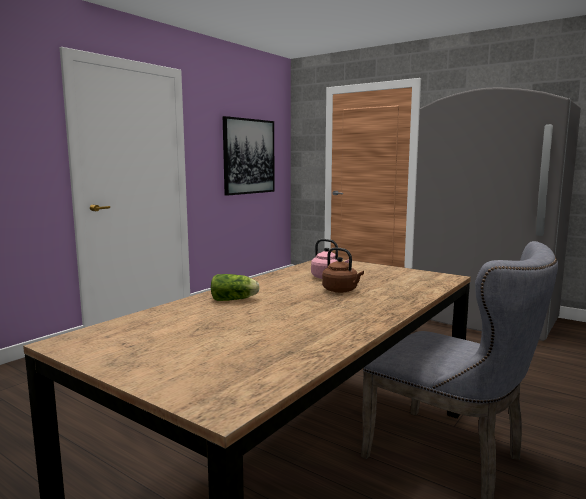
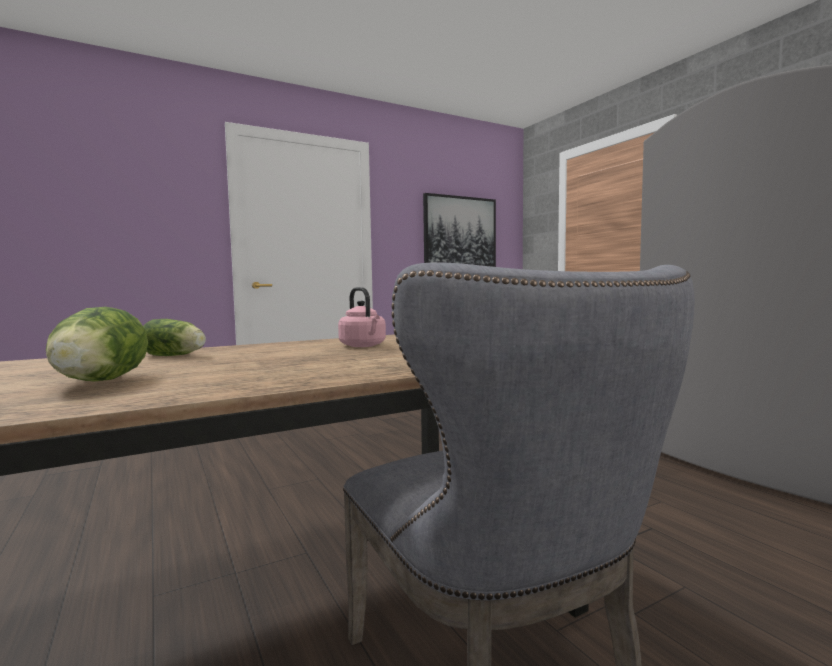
camera: 25 degrees right, 5 degrees down
(282, 328) = (98, 383): none -> lettuce
(341, 290) = (332, 356): brown kettle -> none

